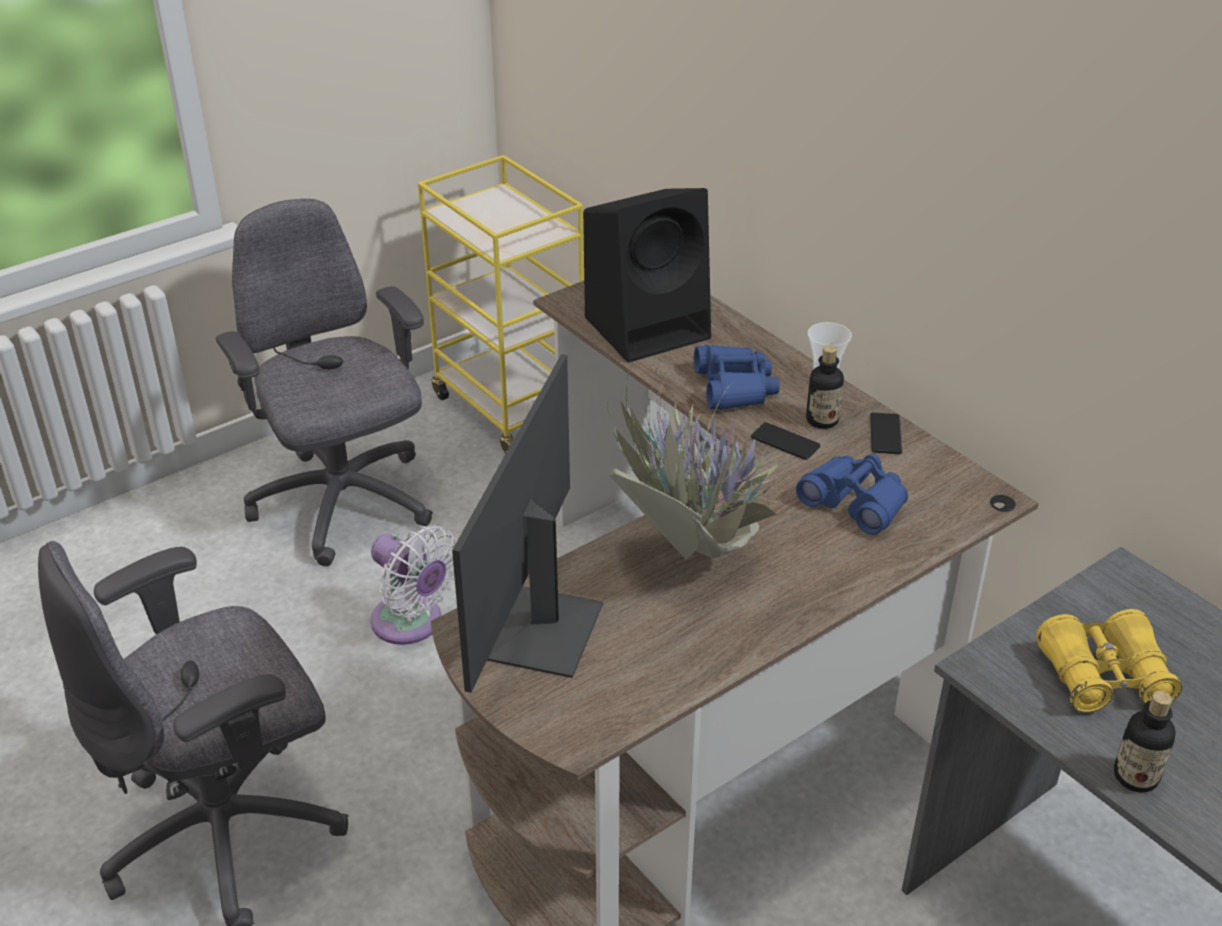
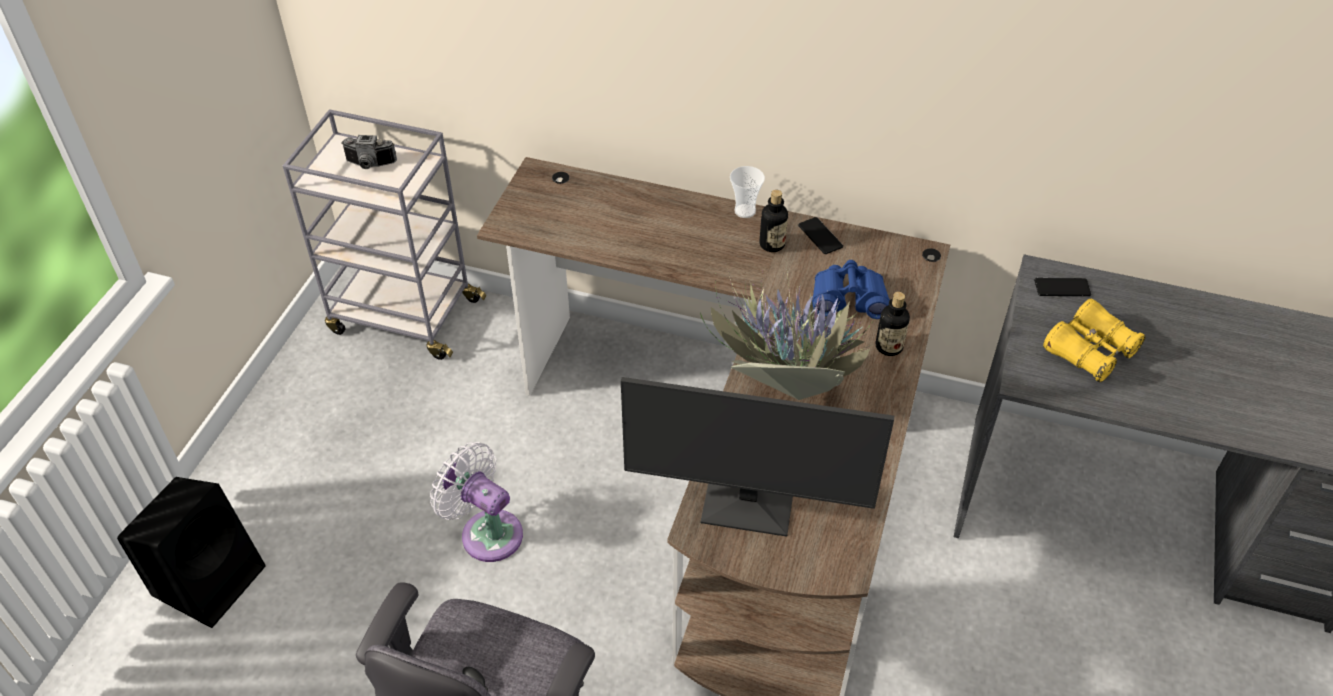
camera: 35 degrees left, 10 degrees up
(343, 505) = (342, 464): grey office chair -> none
(412, 624) = (487, 532): white fan -> white fan turned 150 degrees counterclockwise
(506, 217) = (369, 165): none -> camera
(511, 408) = (403, 316): yellow cart -> grey cart
(542, 631) = (748, 504): monitor -> monitor turned 60 degrees counterclockwise
(649, 327) = (586, 220): black speaker -> black speaker (210, 578)
(734, 388) = (692, 245): blue binoculars -> none
(785, 442) = (764, 273): phone -> phone (1062, 288)
(1135, 777) = (1157, 408): bottle -> bottle (889, 347)

